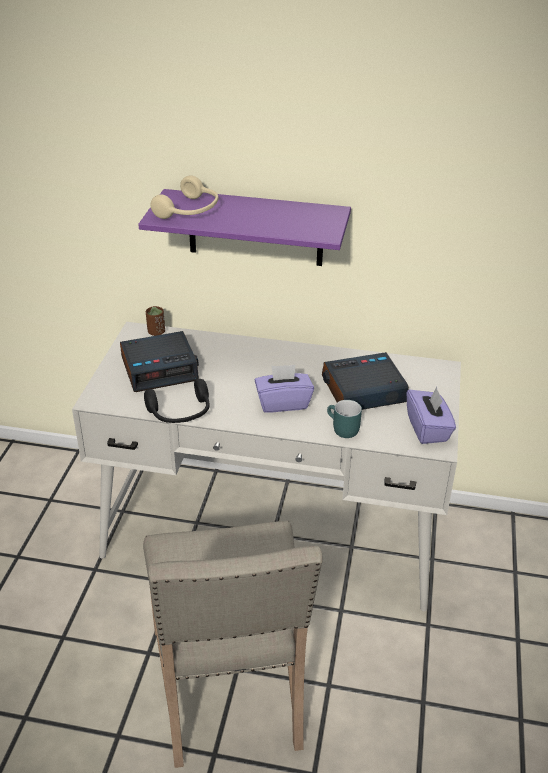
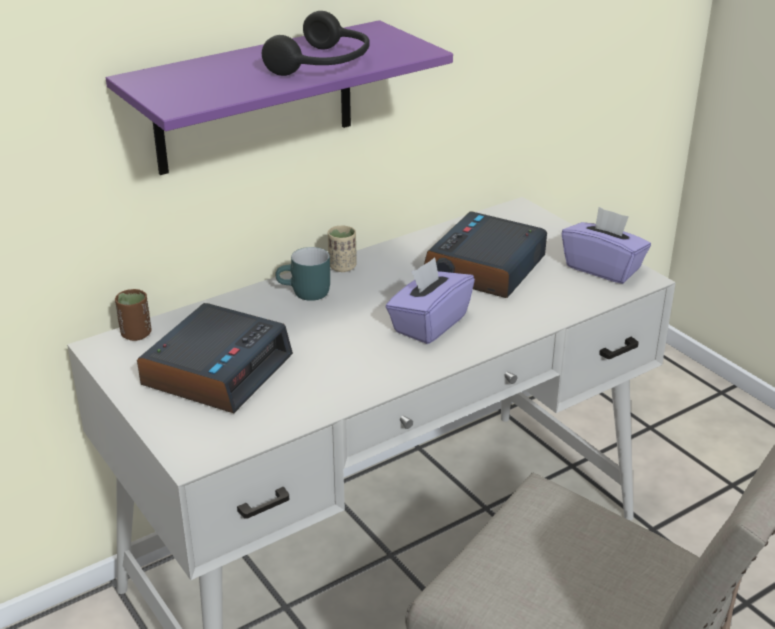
camera: 45 degrees left, 5 degrees down
(180, 413) = (334, 402): black headphones -> black headphones (324, 64)
(190, 211) = (204, 84): beige headphones -> none
(293, 349) = (342, 267): none -> beige cup
(341, 430) = (532, 315): turquoise mug -> turquoise mug (305, 294)

